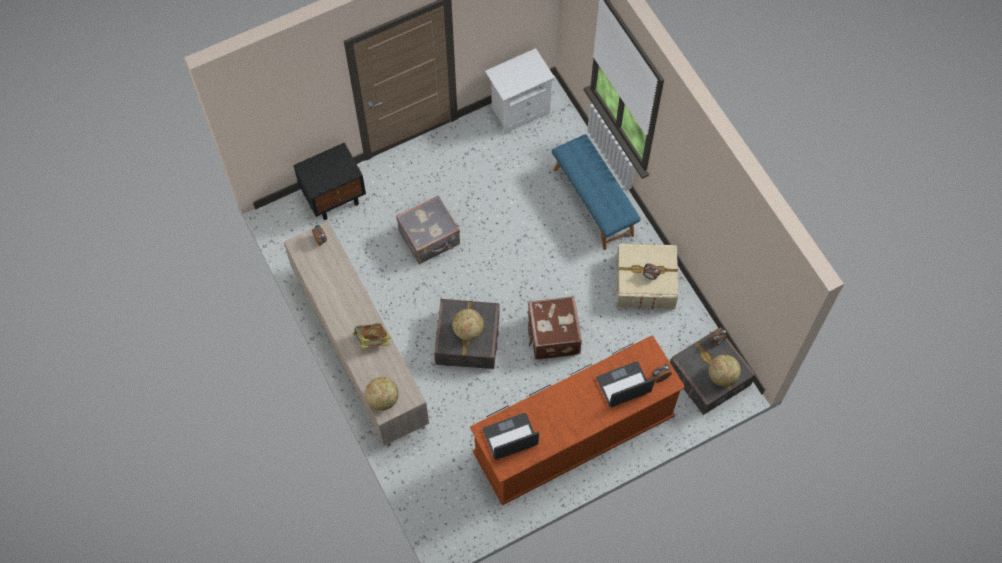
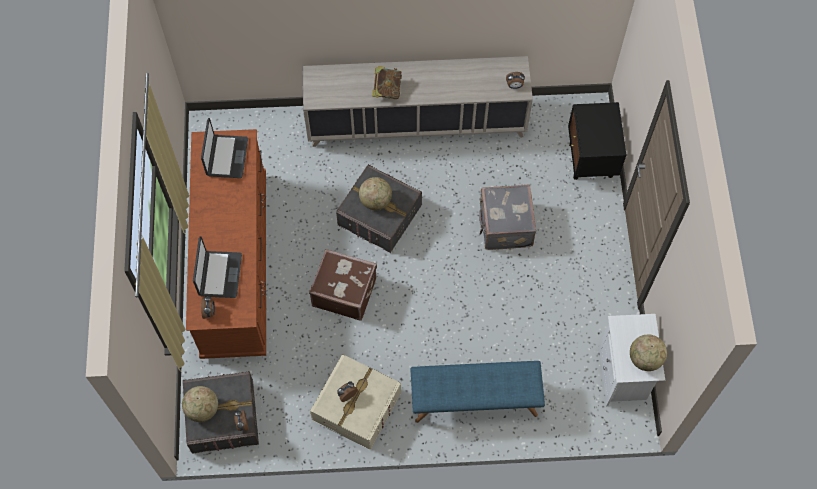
camera: 115 degrees right, 0 degrees up
(383, 399) = (325, 77): globe -> globe (645, 359)

